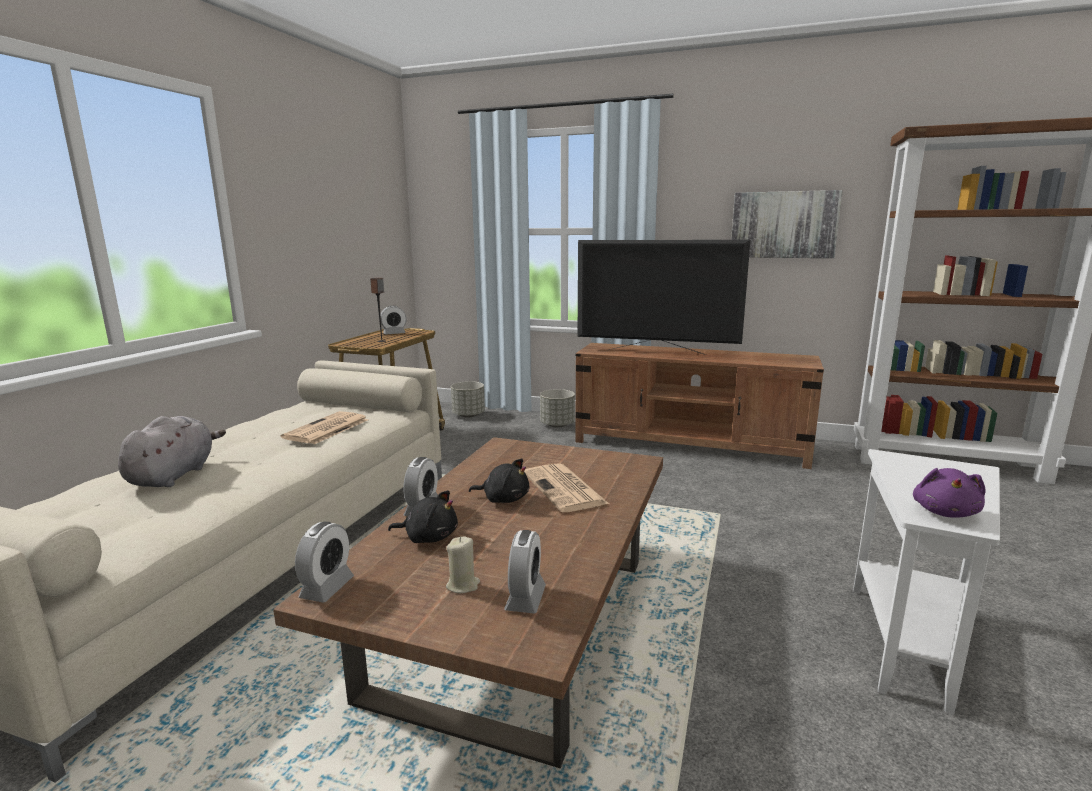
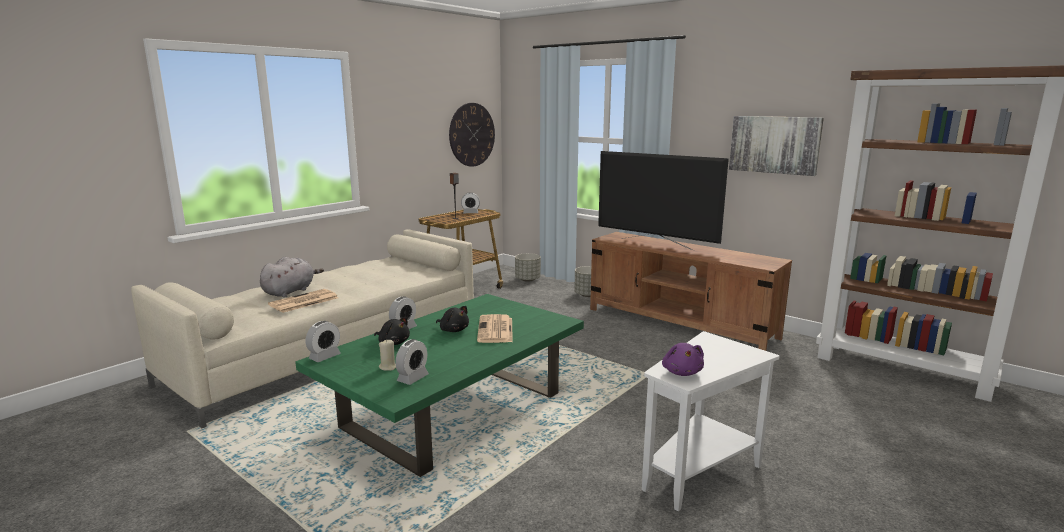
camera: 20 degrees right, 0 degrees up
(326, 429) = (387, 275): newspaper -> newspaper (303, 302)
(379, 229) = (472, 134): none -> wall clock
(516, 621) = (454, 409): brown coffee table -> green coffee table
(945, 512) = (682, 372): purple plush toy -> purple plush toy turned 45 degrees counterclockwise

